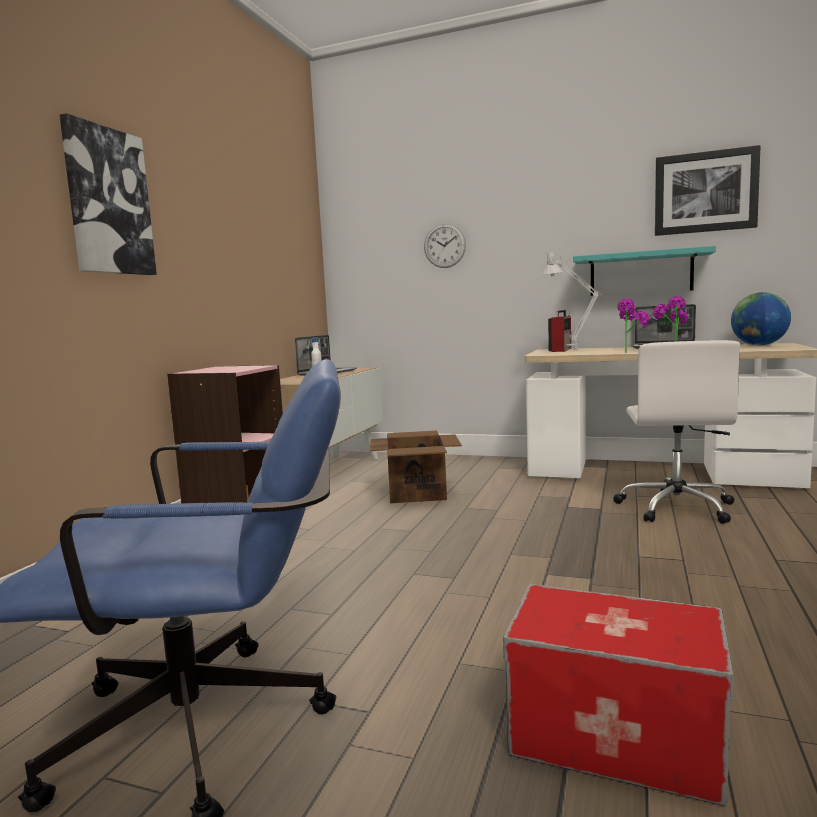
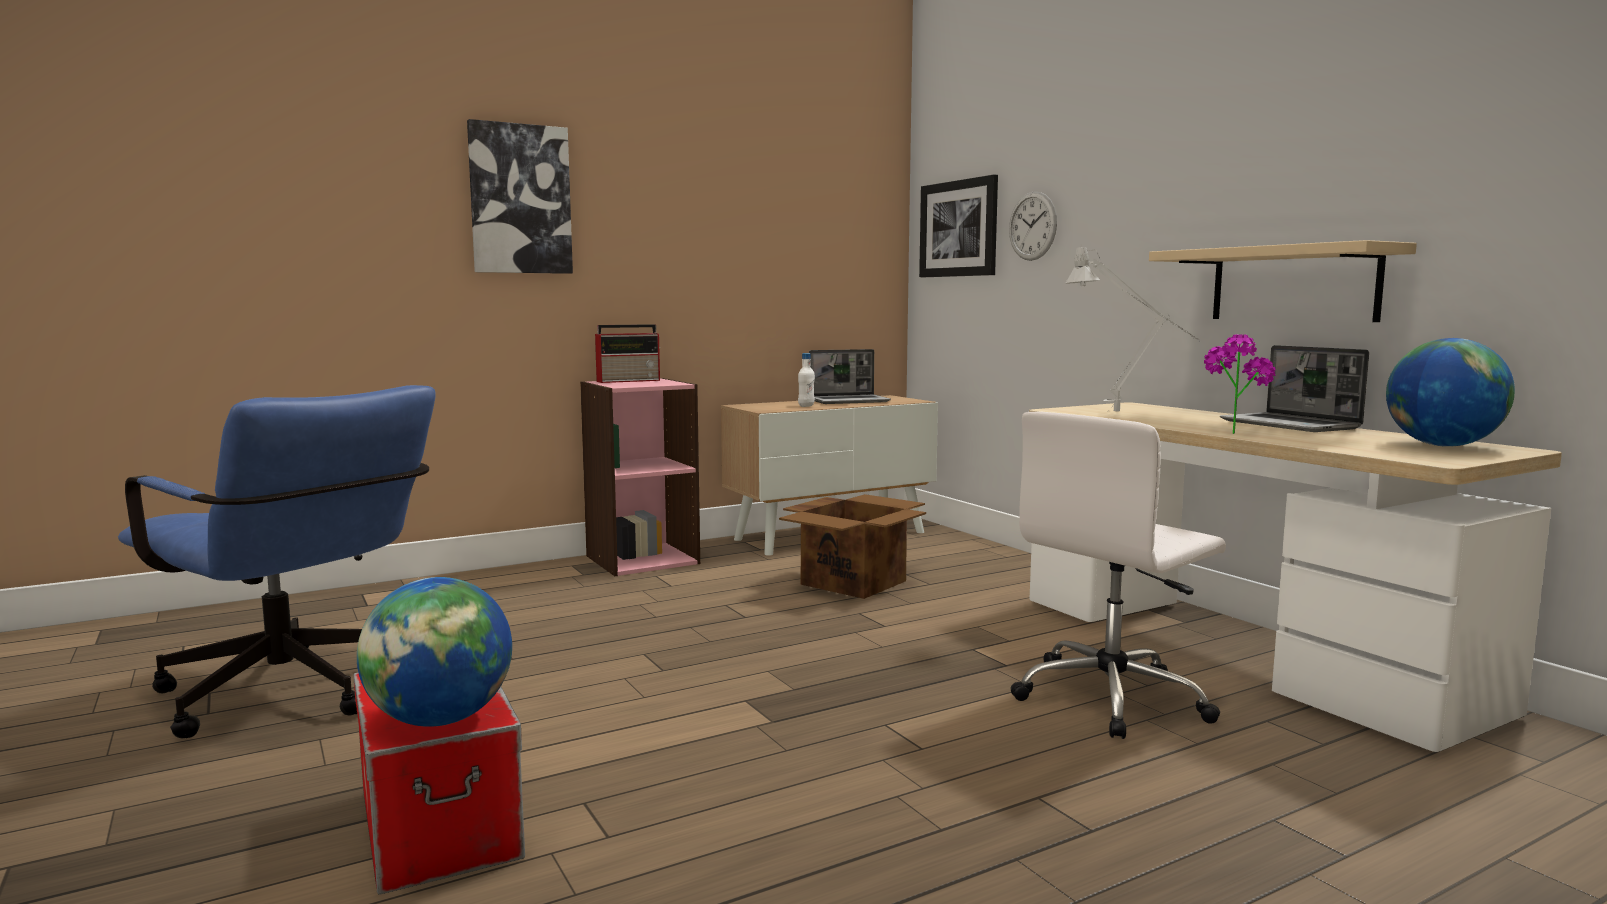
camera: 40 degrees right, 0 degrees up
(561, 350) = (1134, 408): radio -> radio (629, 381)
(630, 352) = (1170, 425): potted plant -> none
(640, 273) = (1293, 284): turquoise shelf -> beige shelf
(681, 630) = (440, 720): none -> globe
(705, 192) = (1415, 129): picture -> picture (959, 229)

